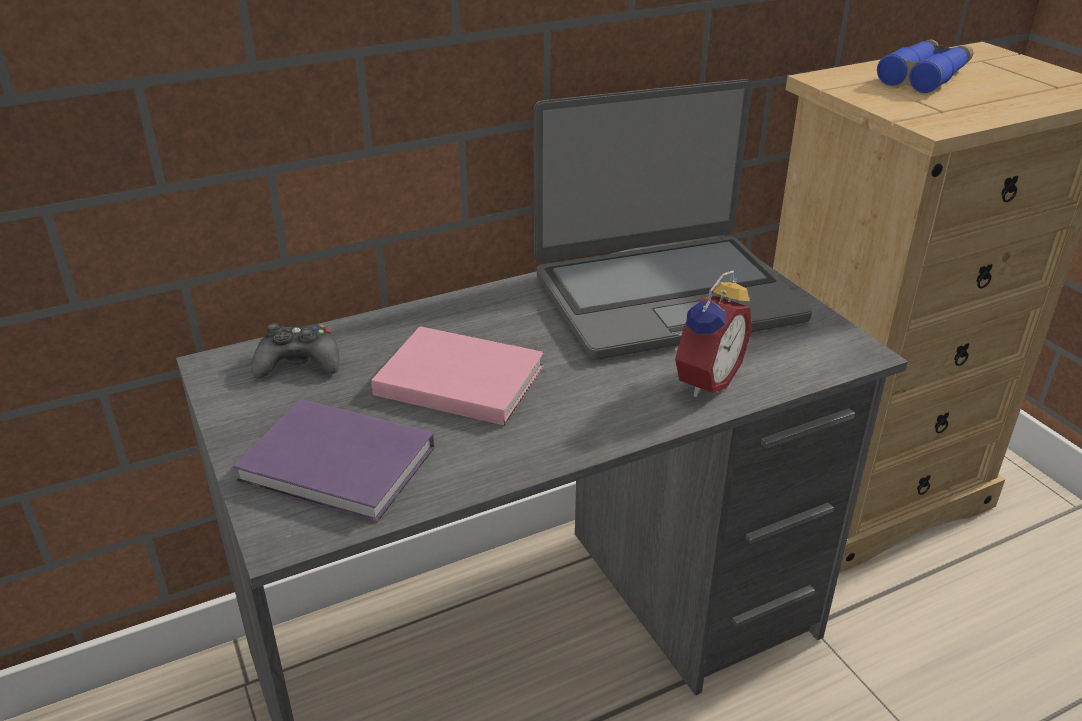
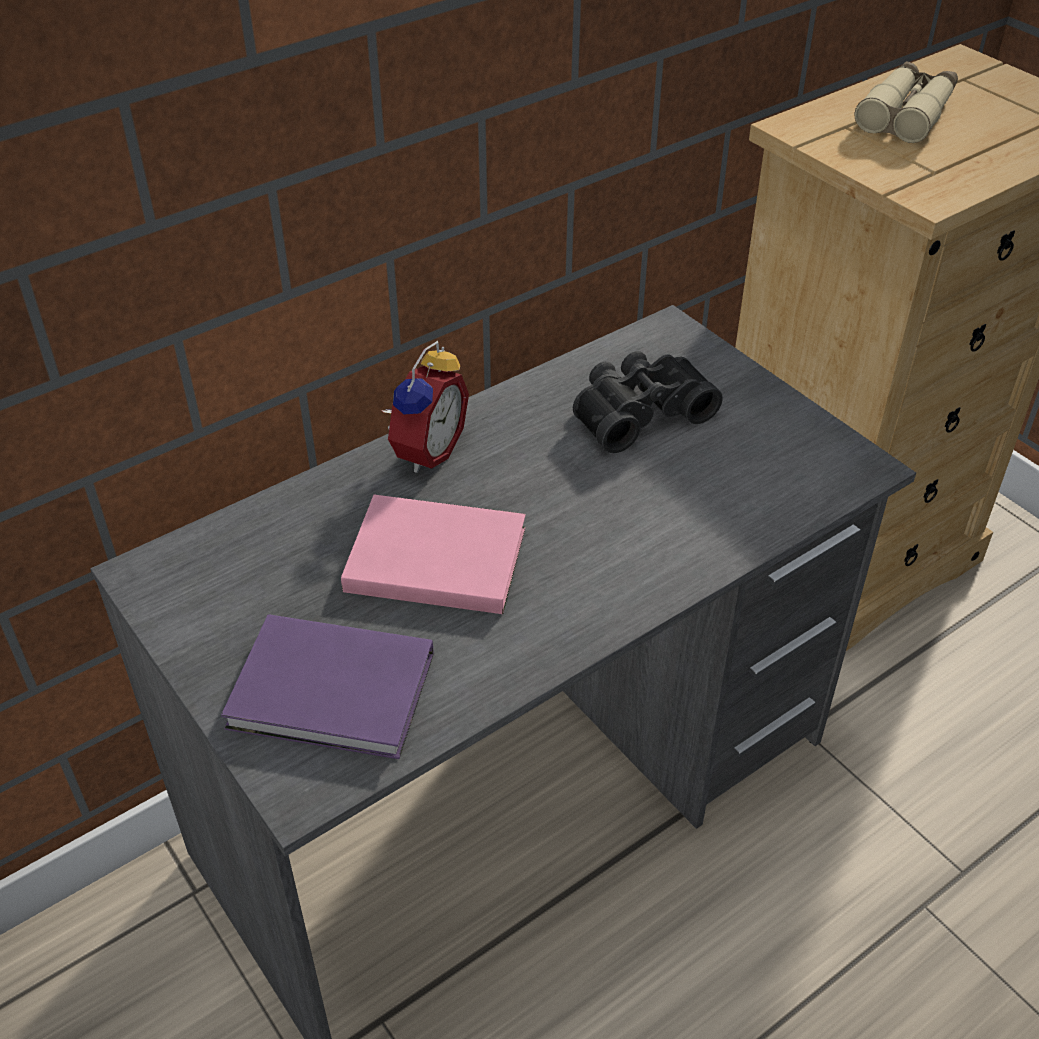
camera: 10 degrees left, 10 degrees up
(299, 363) = (242, 558): black game controller -> none
(665, 296) = (638, 412): laptop -> black binoculars
(703, 380) = (705, 525): alarm clock -> alarm clock (425, 451)
(925, 77) = (906, 114): blue binoculars -> beige binoculars

